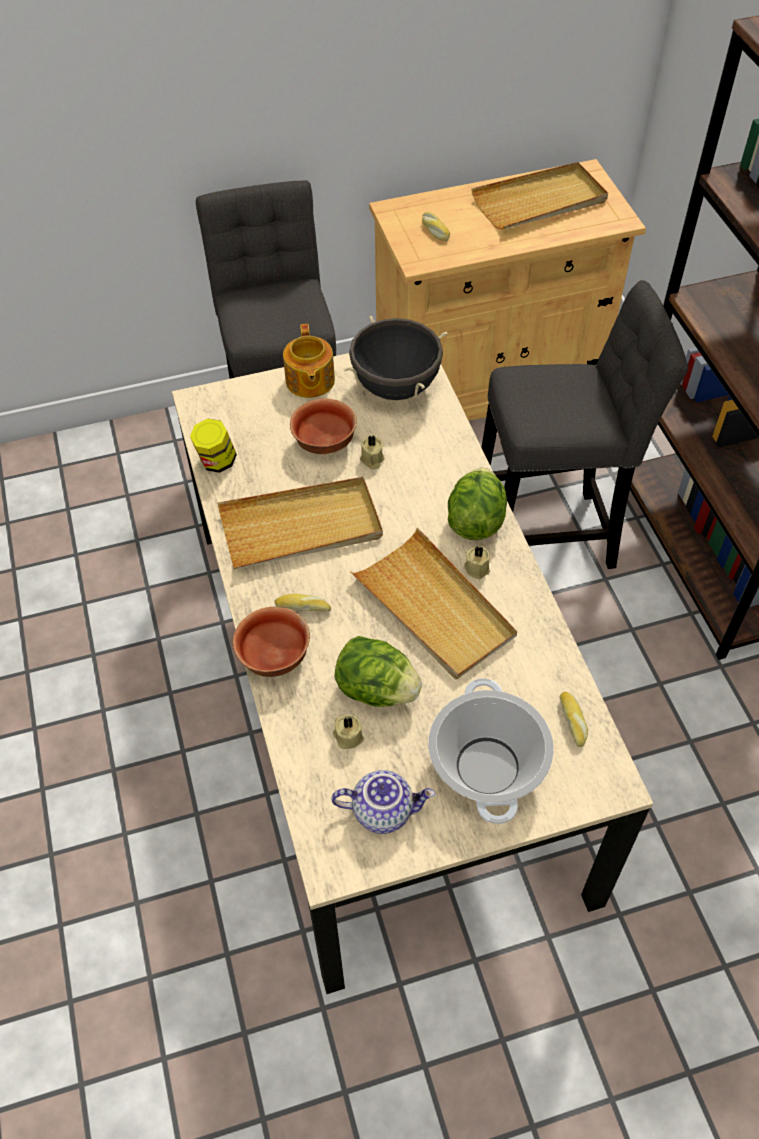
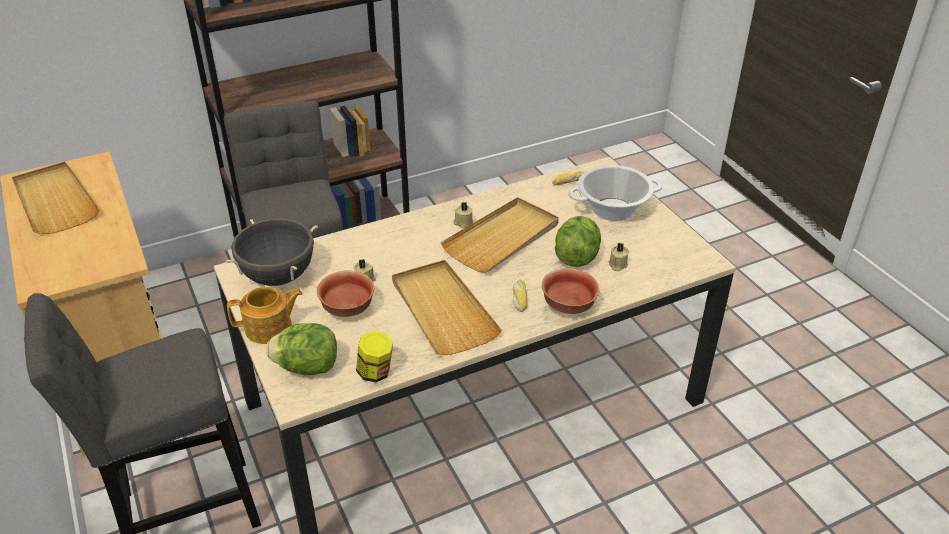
camera: 100 degrees left, 15 degrees down
(383, 810) = (660, 245): teapot -> none
(434, 230) = (80, 257): bread -> none
(475, 521) = (420, 226): lettuce -> lettuce (307, 367)

